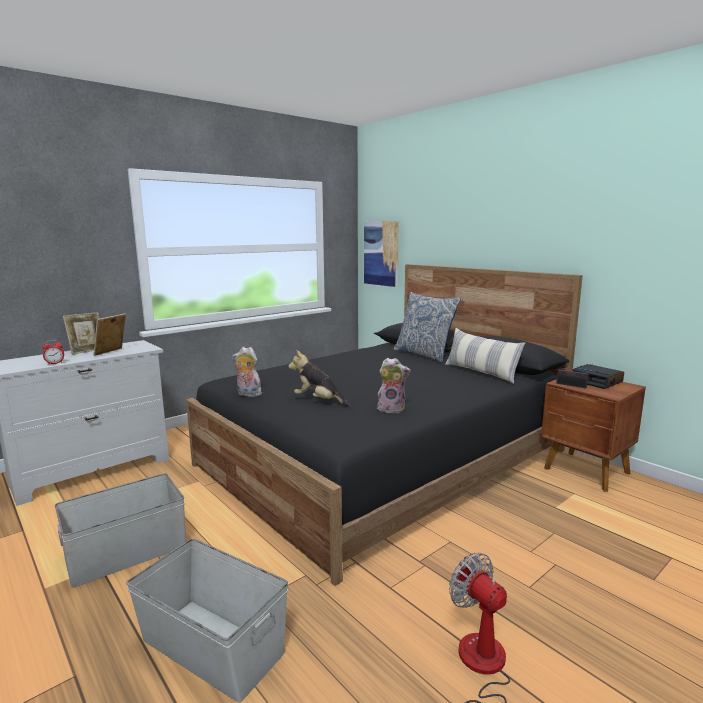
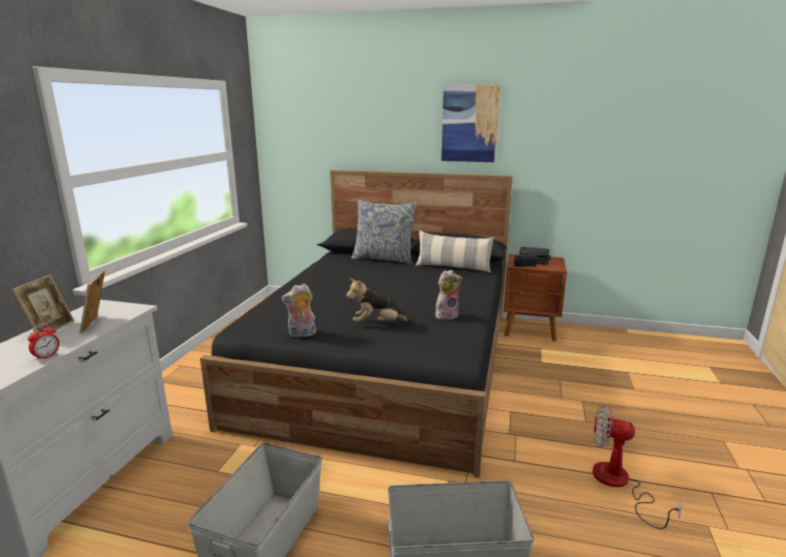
camera: 35 degrees left, 5 degrees up
(381, 253) = (292, 159): picture -> picture (470, 123)

